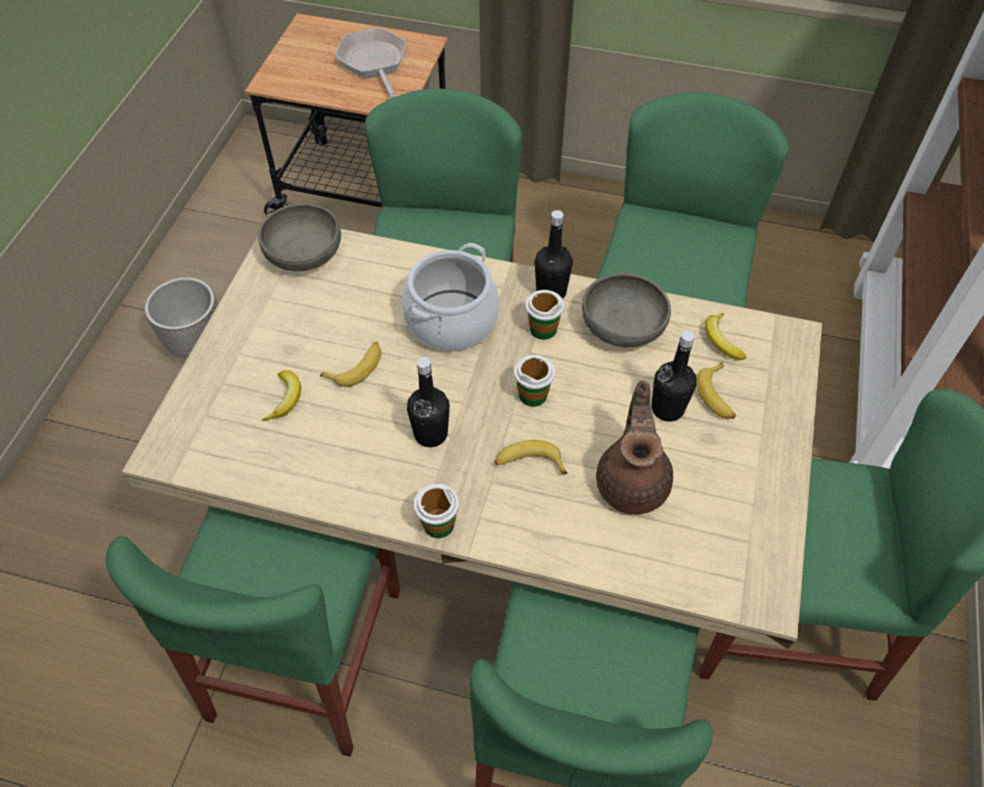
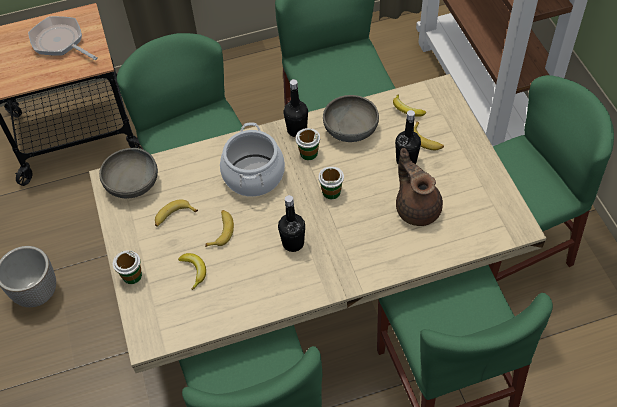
camera: 30 degrees left, 0 degrees up
(438, 524) = (335, 286): cup -> cup (132, 276)
(529, 463) = (357, 228): banana -> banana (174, 216)

